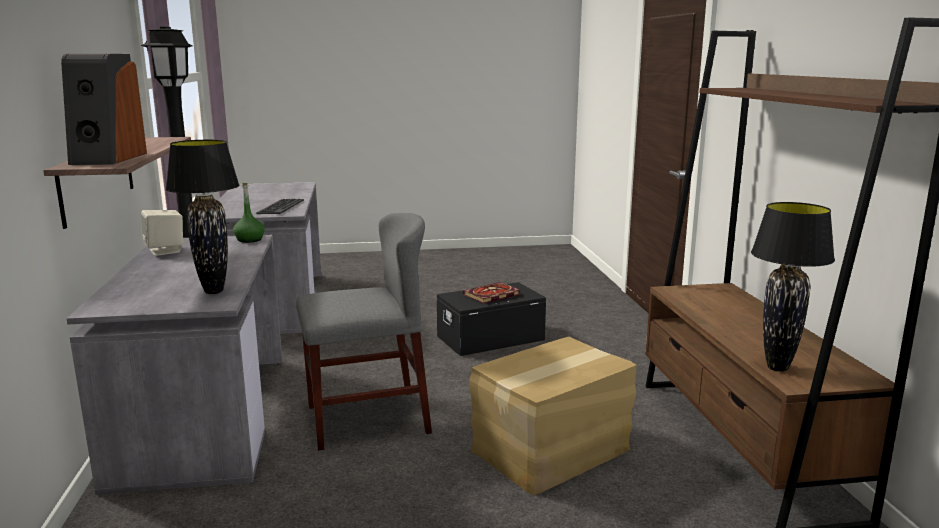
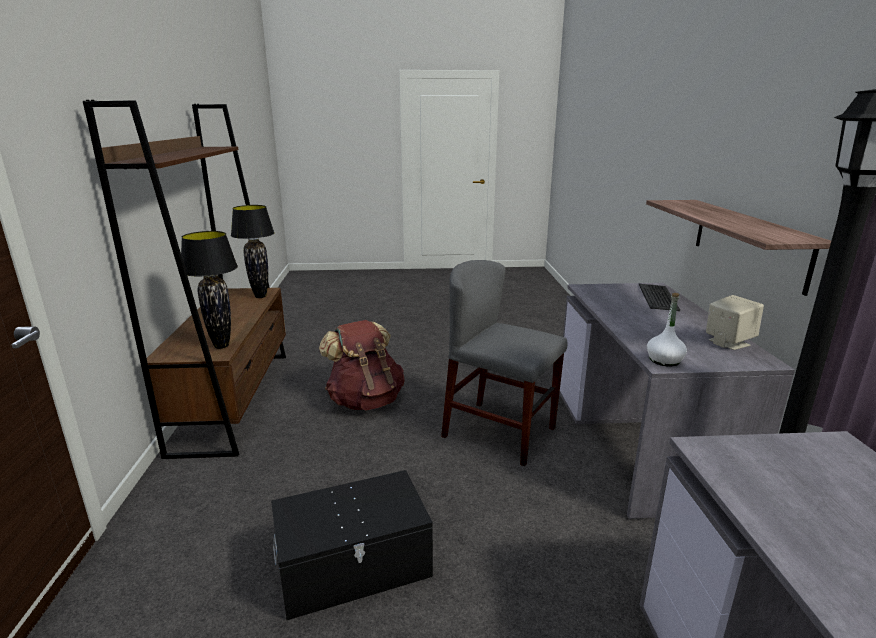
camera: 175 degrees left, 5 degrees up
(108, 158) = (694, 207): speaker -> none
(213, 291) = (600, 295): black table lamp -> black table lamp (222, 346)
(249, 240) = (664, 360): green bottle -> white bottle
(280, 207) = (774, 490): keyboard -> keyboard (658, 297)
(367, 419) = (499, 432): grey chair -> grey chair turned 45 degrees clockwise
(491, 295) = (349, 509): book -> none
(552, 451) = (365, 400): cardboard box -> brown backpack

